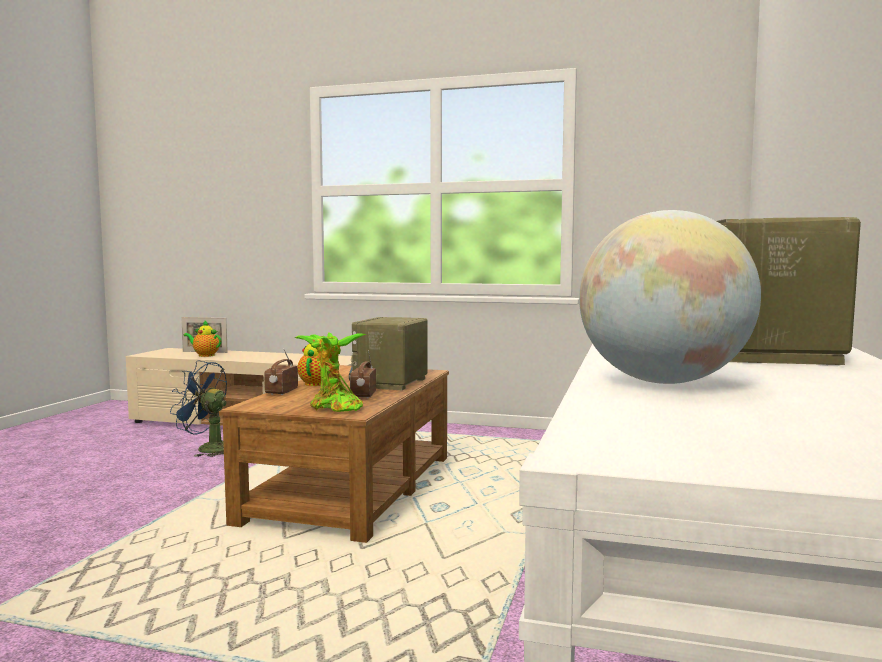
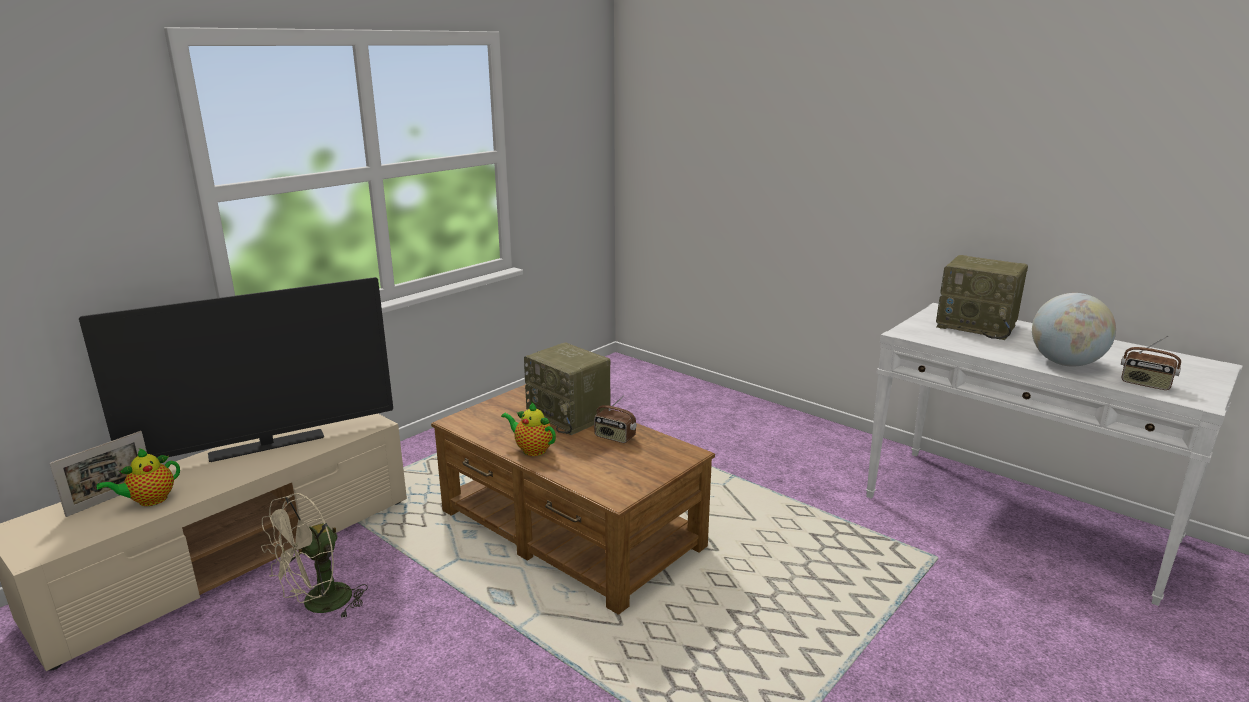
camera: 65 degrees left, 15 degrees up
(207, 449) = (319, 605): blue fan -> beige fan
(281, 392) = (559, 472): radio -> radio (1145, 384)
(284, 356) = (267, 446): none -> television
(333, 408) = (659, 458): potted plant -> none

